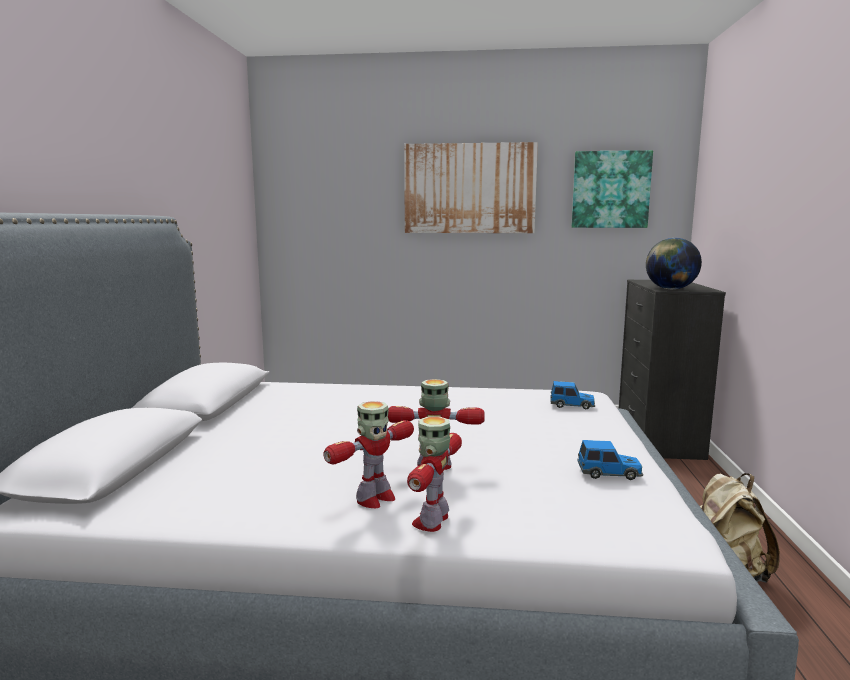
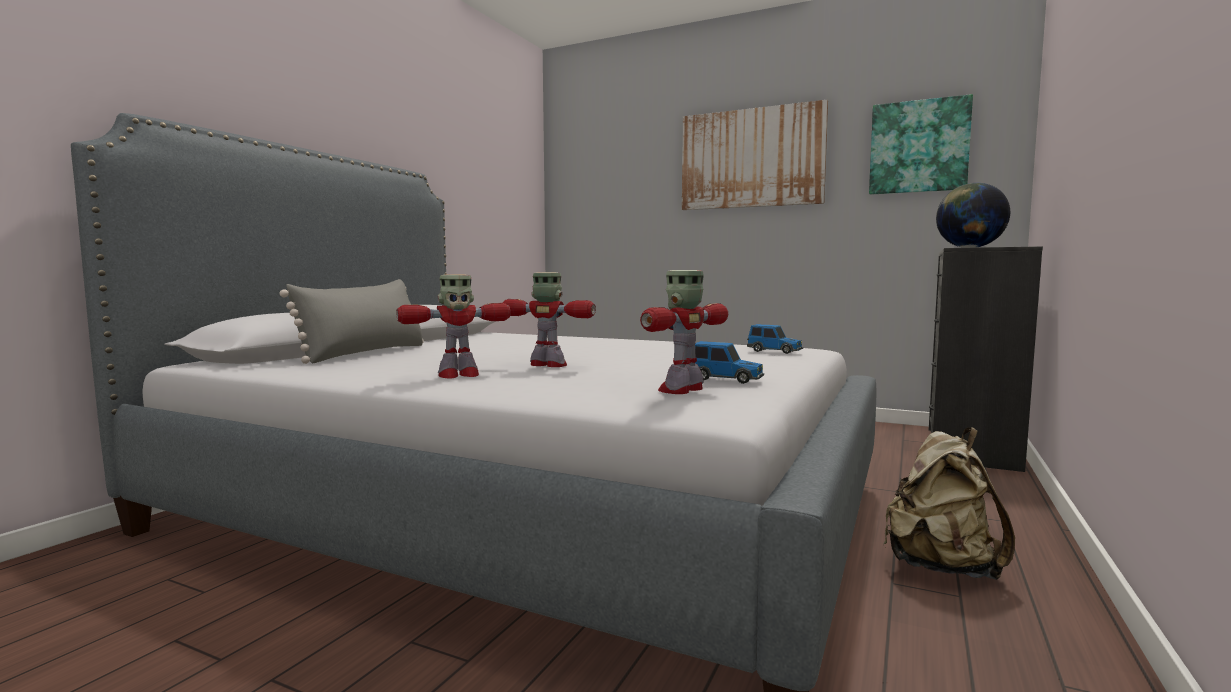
camera: 20 degrees right, 5 degrees down
(201, 454) = (365, 353): none -> grey pillow
(432, 520) = (485, 386): toy robot -> toy robot (682, 390)

